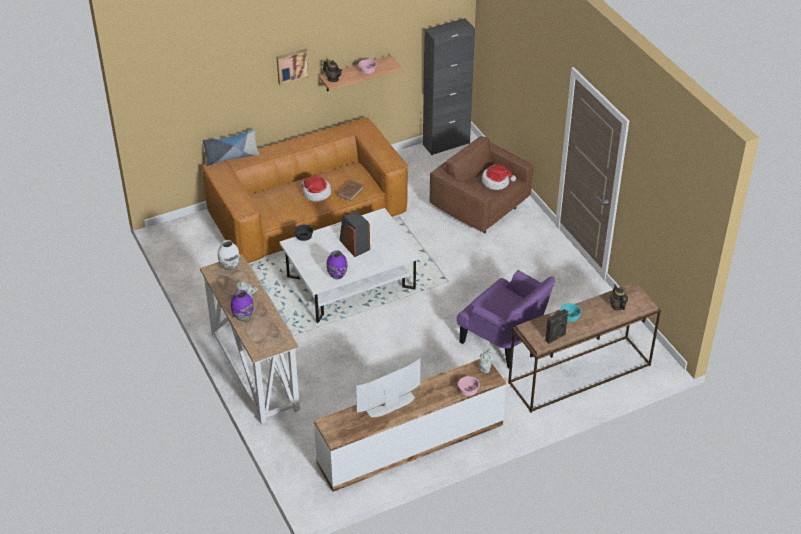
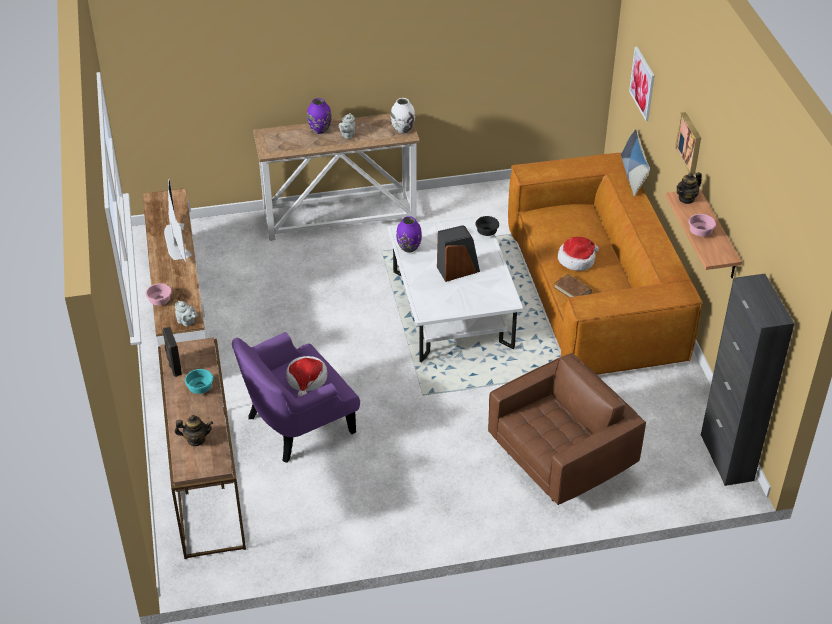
camera: 105 degrees right, 0 degrees up
(197, 105) = (642, 83): none -> picture
(496, 182) = (555, 436): hat -> hat (307, 380)

